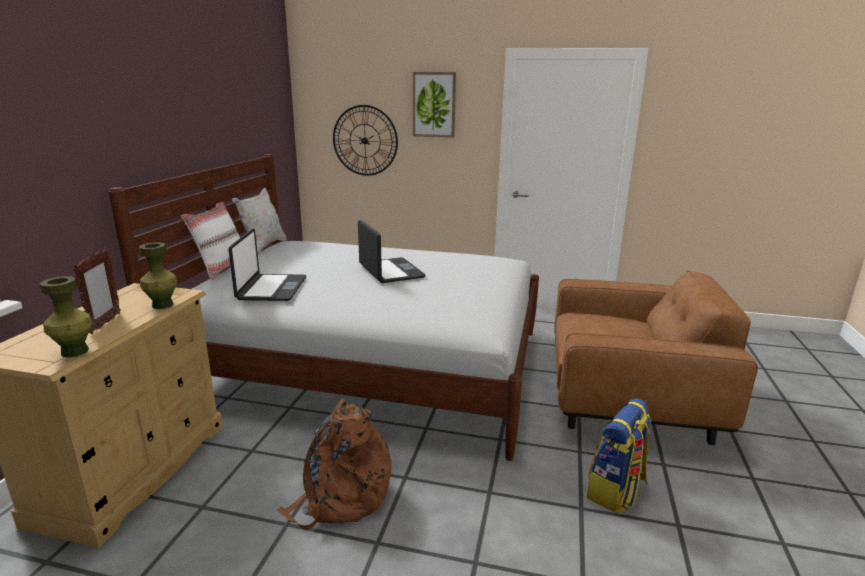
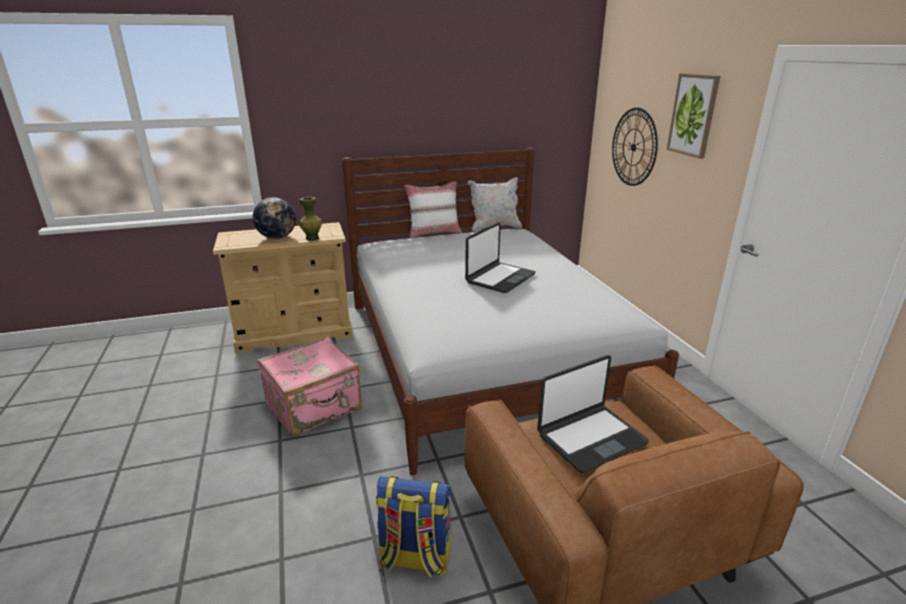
camera: 60 degrees right, 5 degrees up
(75, 351) = (240, 245): green vase -> none
(105, 323) = (277, 237): picture frame -> globe
(271, 288) = (411, 256): laptop -> laptop (591, 438)
(341, 496) = (315, 408): brown backpack -> pink suitcase

